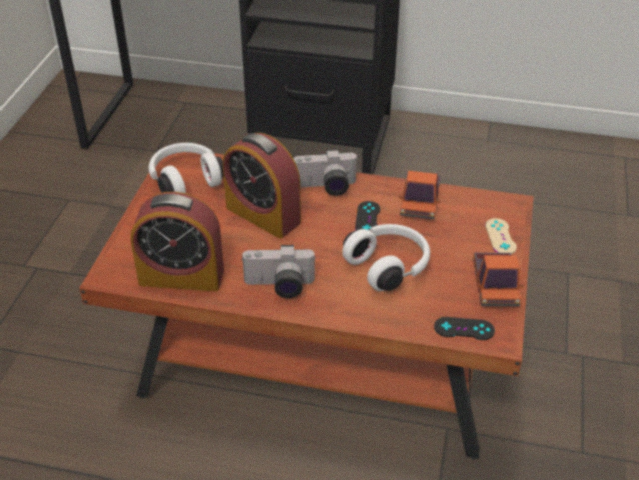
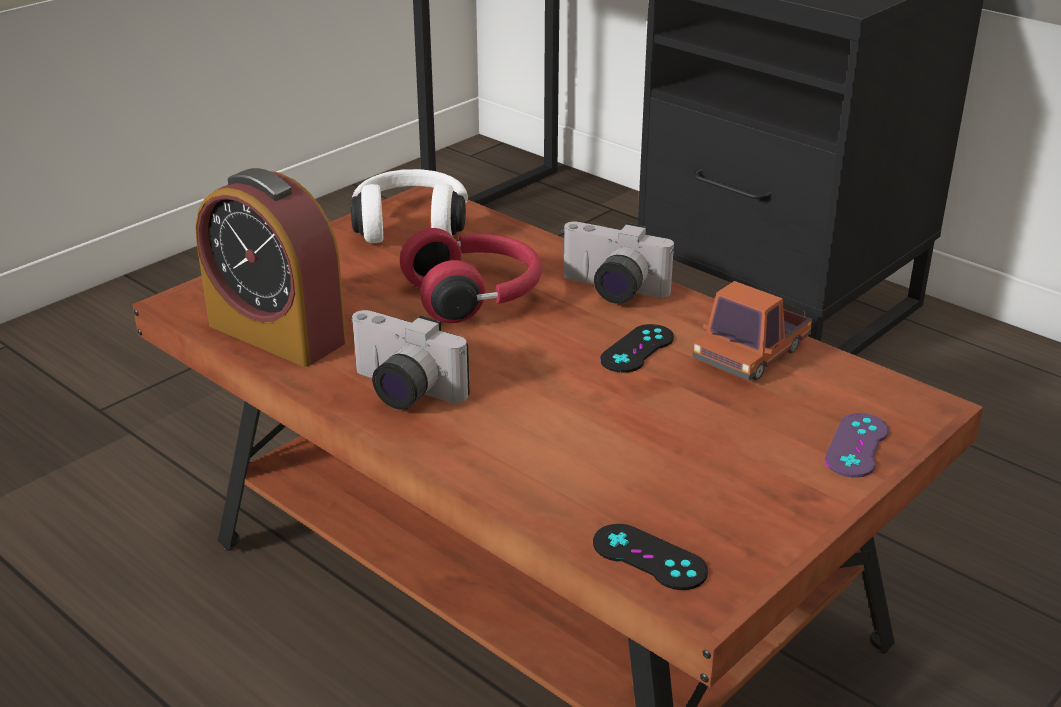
camera: 30 degrees right, 10 degrees down
(263, 215) = (475, 296): alarm clock -> red headphones
(389, 266) = (607, 422): white headphones -> none
(495, 286) = (773, 514): toy truck -> none
(500, 236) = (857, 445): beige game controller -> purple game controller

